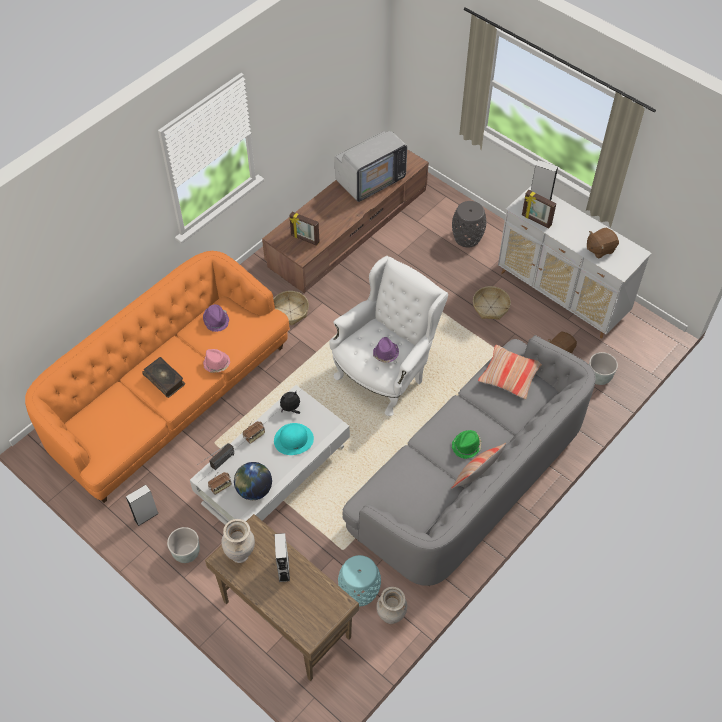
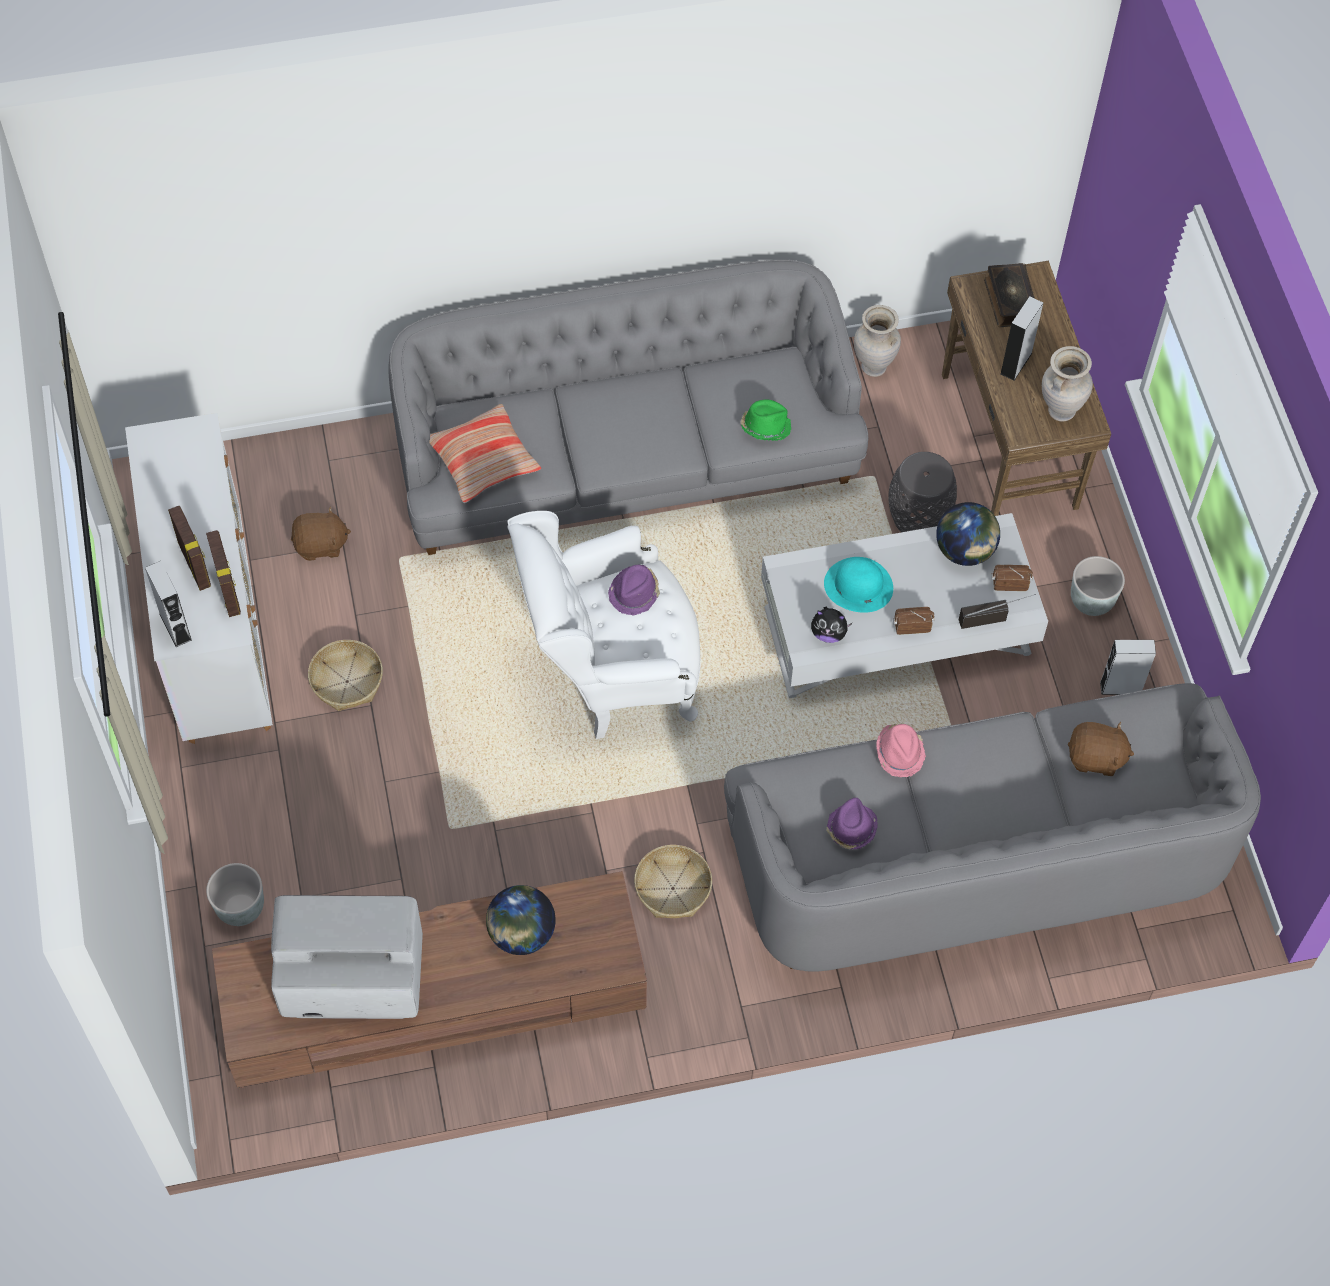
camera: 145 degrees left, 5 degrees up
(165, 380) = (1000, 773): book -> book (1010, 301)
(169, 398) = (978, 857): orange sofa -> grey sofa
(304, 239) = (574, 926): picture frame -> picture frame (195, 565)
(322, 226) = (521, 934): none -> globe
(359, 591) = (890, 417): turquoise stool -> none
(467, 238) = (255, 832): grey stool -> grey stool (918, 517)
(467, 446) = (635, 406): green hat -> green hat (765, 426)
(475, 477) = (659, 368): pillow -> none
(598, 377) = (308, 475): grey planter -> grey planter (240, 909)
(600, 249) = (190, 481): brown plush toy -> brown plush toy (1096, 758)

